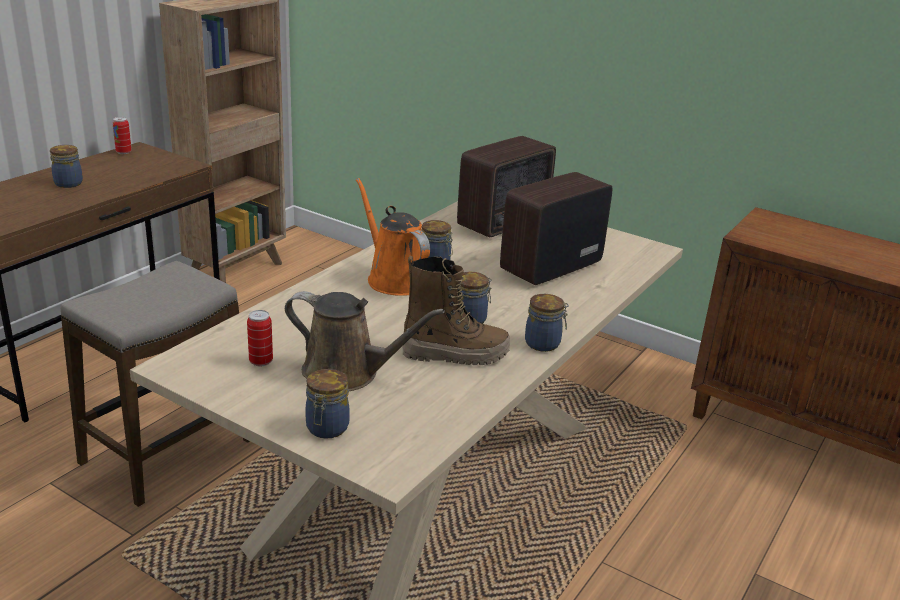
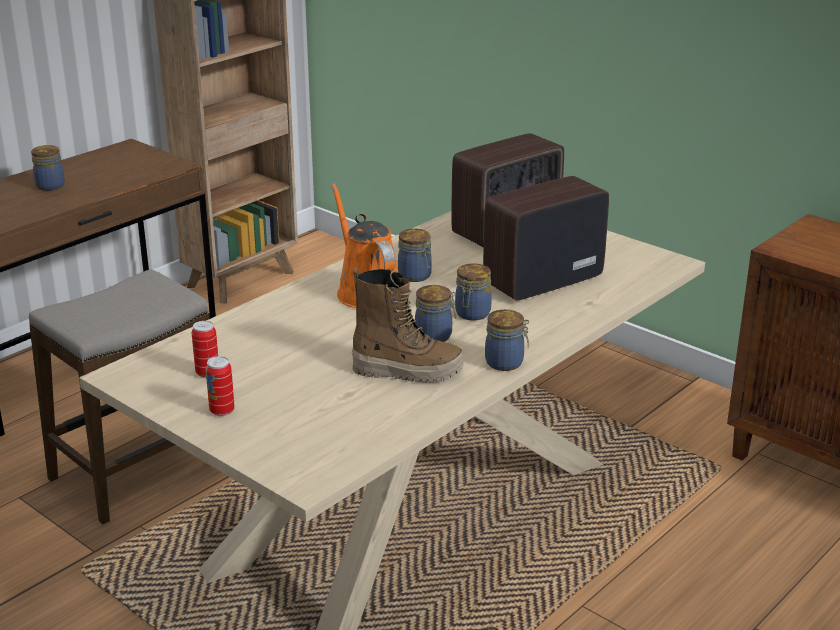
camera: 10 degrees right, 0 degrees up
(123, 152) = (112, 150): can -> can (222, 411)
(326, 429) = (256, 439): jar -> jar (472, 314)
(347, 373) = (291, 387): brown watering can -> none

